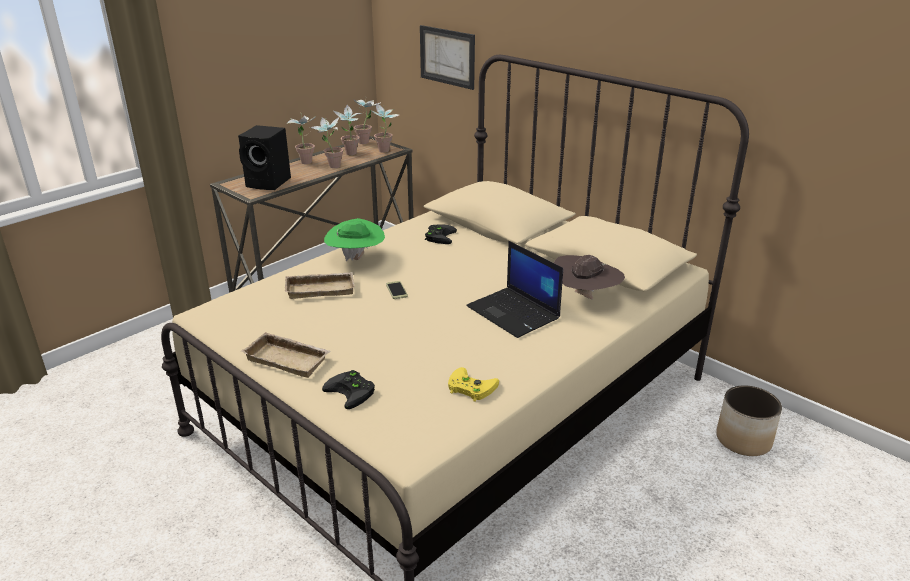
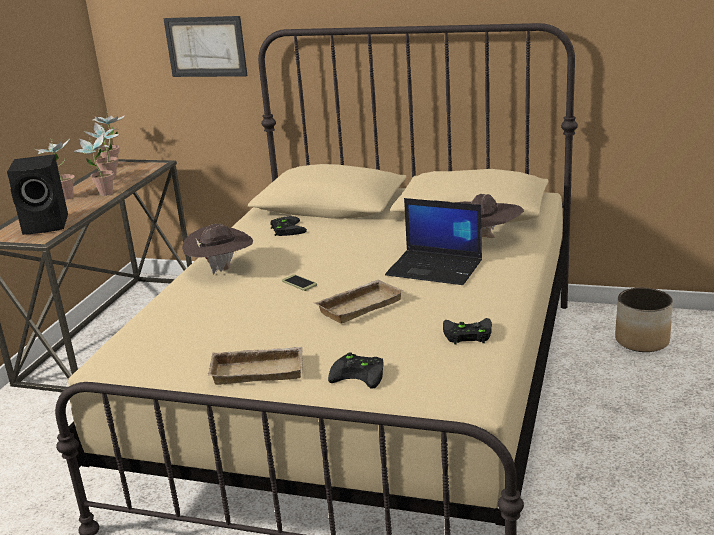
camera: 25 degrees left, 5 degrees down
(321, 289) = (216, 304): beige tray -> beige tray (359, 305)
(356, 258) = (221, 269): green hat -> brown hat
(386, 152) = (149, 169): potted plant -> none
(469, 387) = (466, 334): yellow game controller -> black game controller

